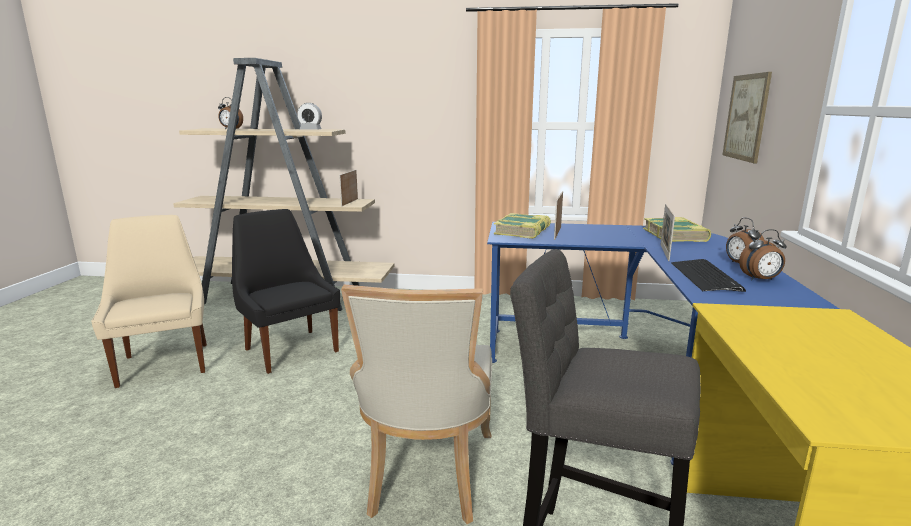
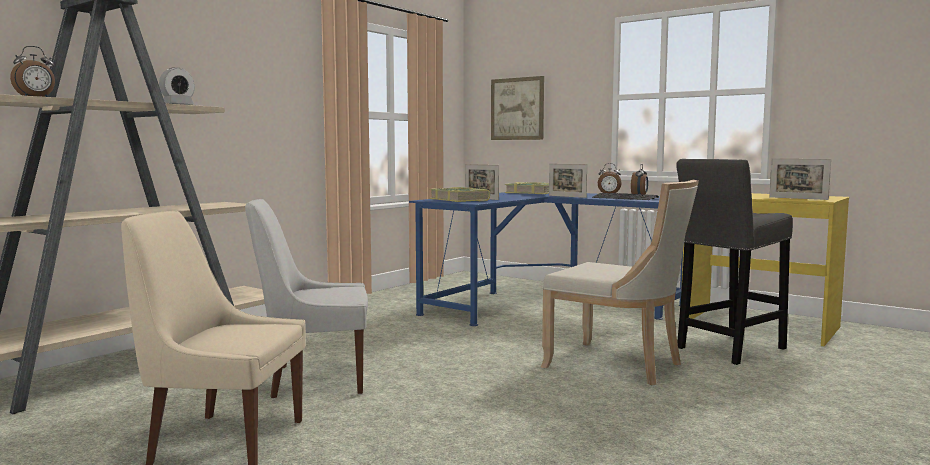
camera: 60 degrees left, 10 degrees down
(290, 349) = (314, 380): black chair -> white chair
(349, 202) = (222, 204): picture frame -> picture frame (798, 198)

